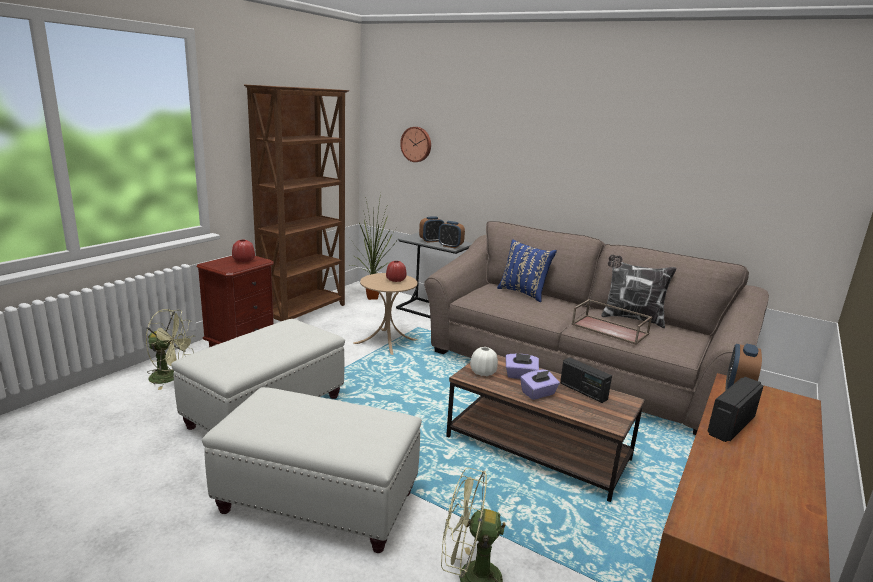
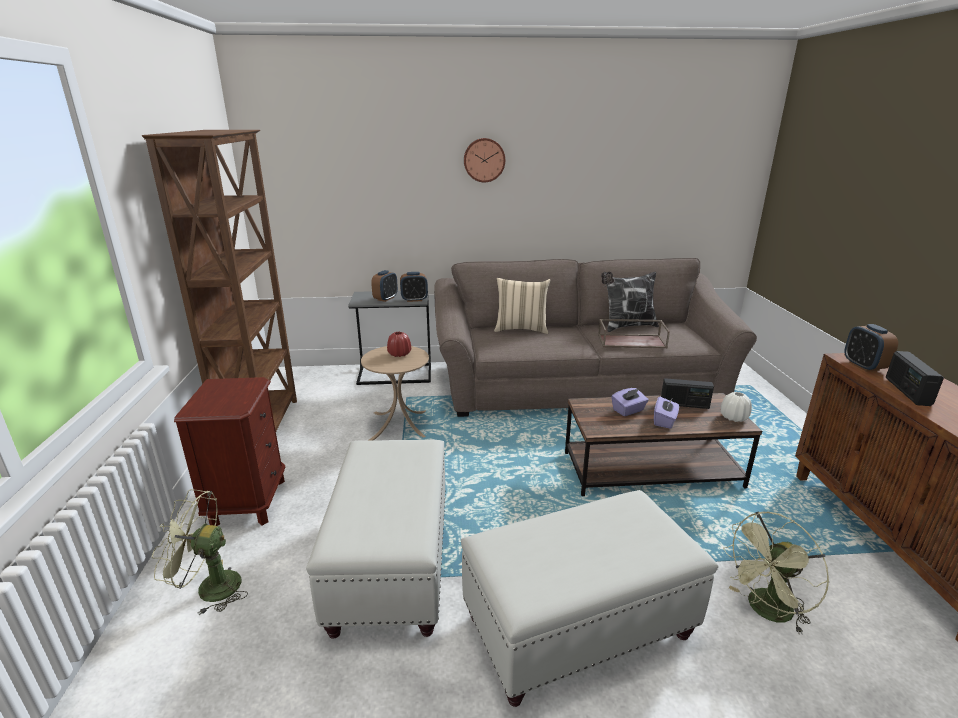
camera: 35 degrees left, 5 degrees up
(170, 378) = (209, 588): green fan -> green fan turned 150 degrees counterclockwise
(244, 260) = (230, 390): red vase -> none
(374, 298) = (318, 381): potted plant -> none
(416, 144) = (331, 189): wall clock -> wall clock (484, 160)
(483, 372) = (601, 420): white vase -> white vase (734, 417)
(523, 293) = (521, 329): blue pillow -> beige pillow

